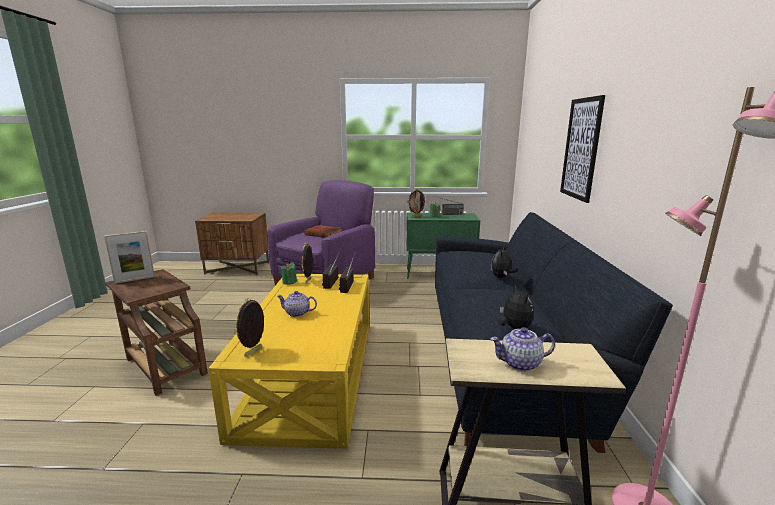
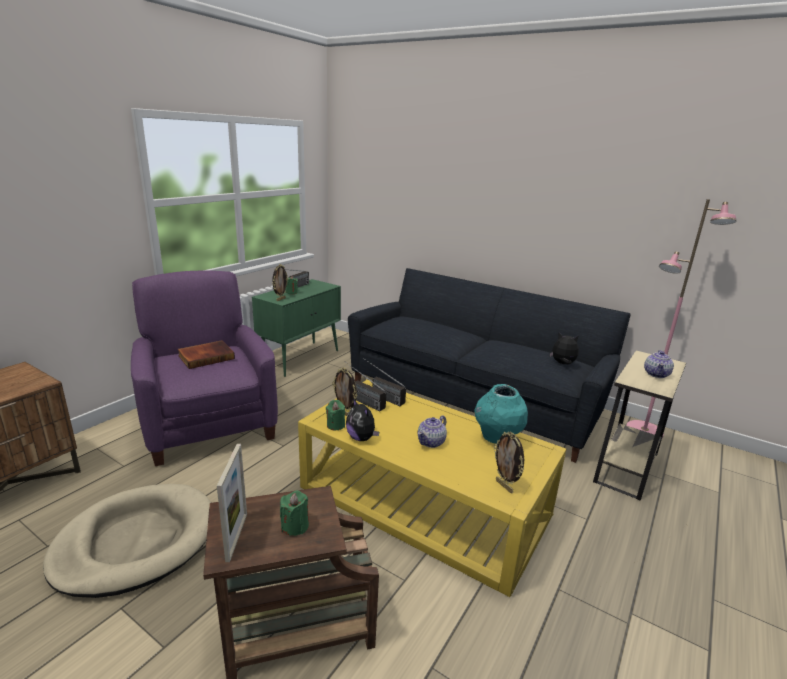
camera: 60 degrees left, 5 degrees up
(146, 288) = (295, 526): none -> green candle
(214, 304) = (136, 542): none -> beige dog bed
(327, 335) = (497, 438): none -> turquoise vase
(501, 277) = (464, 333): plush toy -> plush toy (362, 438)
(581, 149) = (483, 211): picture -> none

